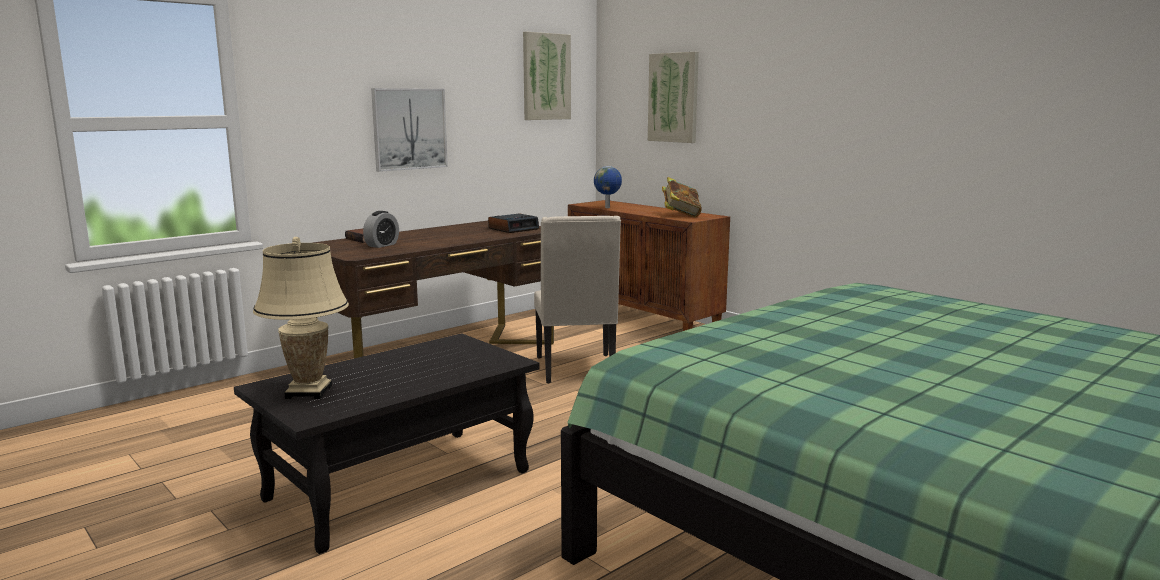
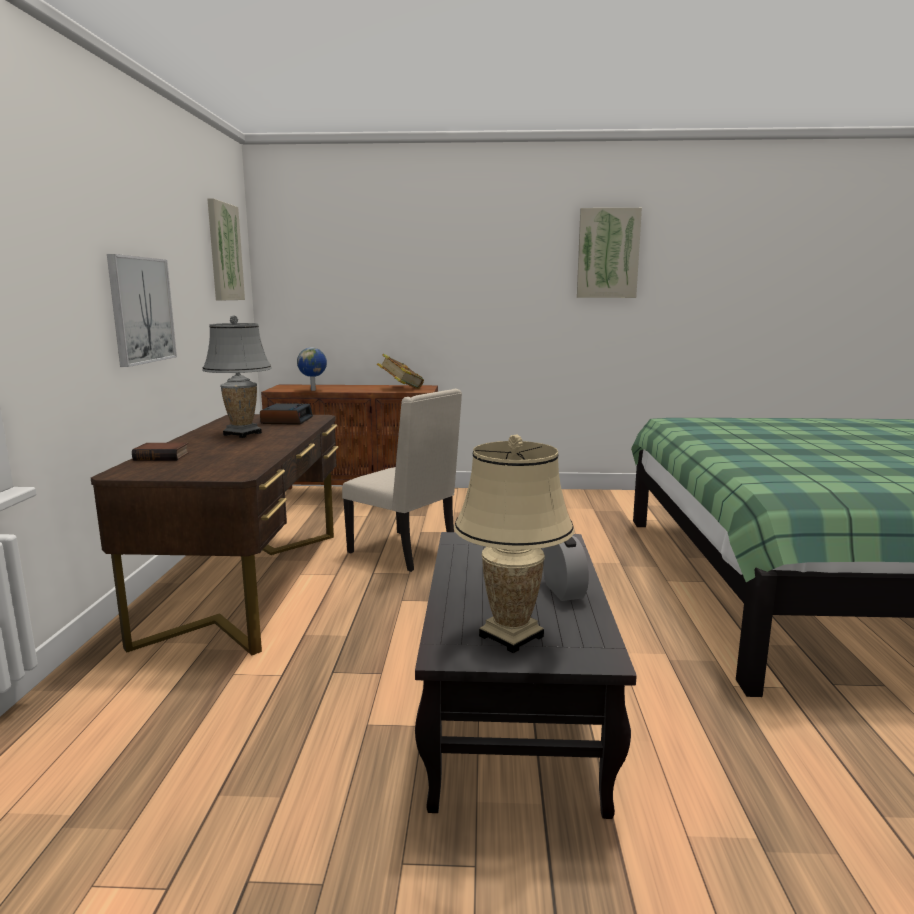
camera: 45 degrees left, 0 degrees up
(382, 245) = (214, 458): alarm clock -> alarm clock (563, 591)
(452, 233) = (242, 434): none -> grey table lamp
(673, 97) = (360, 277): picture -> picture (608, 253)

